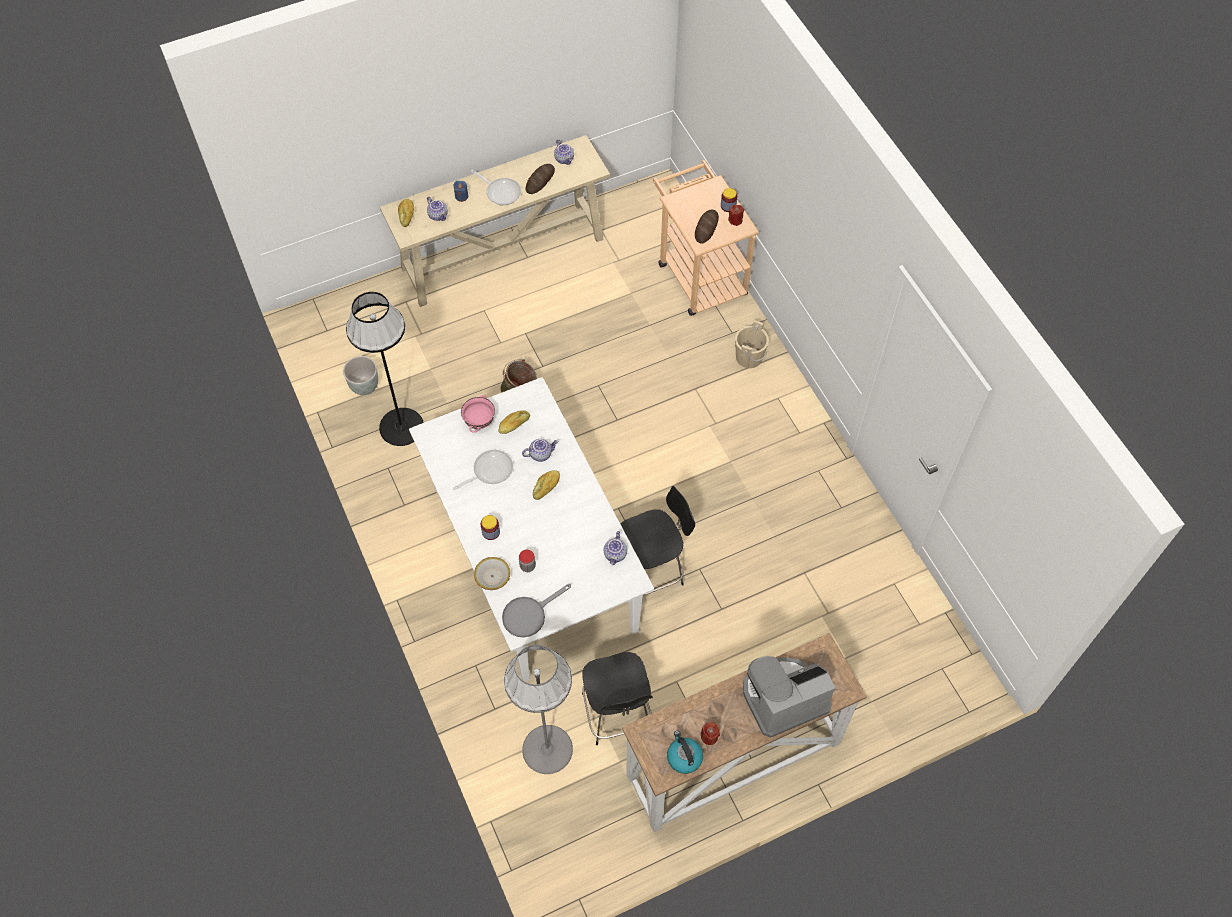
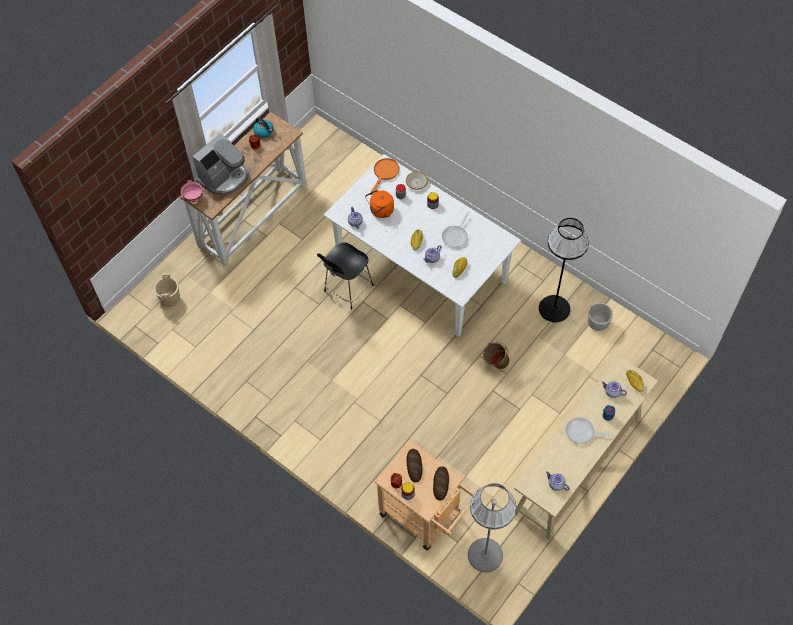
camera: 155 degrees right, 0 degrees up
(480, 422) = (481, 261): pink bowl -> pink bowl (193, 198)
(529, 614) = (384, 173): grey frying pan -> orange frying pan
(540, 180) = (561, 456): bread -> bread (441, 484)
(547, 749) = (354, 179): grey floor lamp -> grey floor lamp (485, 555)
(570, 555) = (380, 211): none -> orange kettle
(617, 714) = (326, 210): black chair -> none
(749, 357) = (354, 462): beige bucket -> beige bucket (170, 299)

